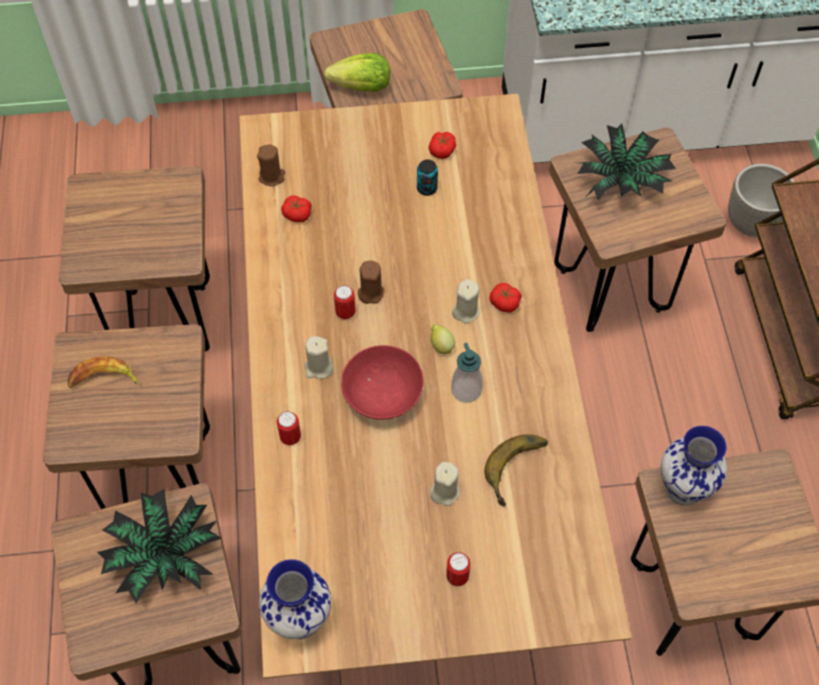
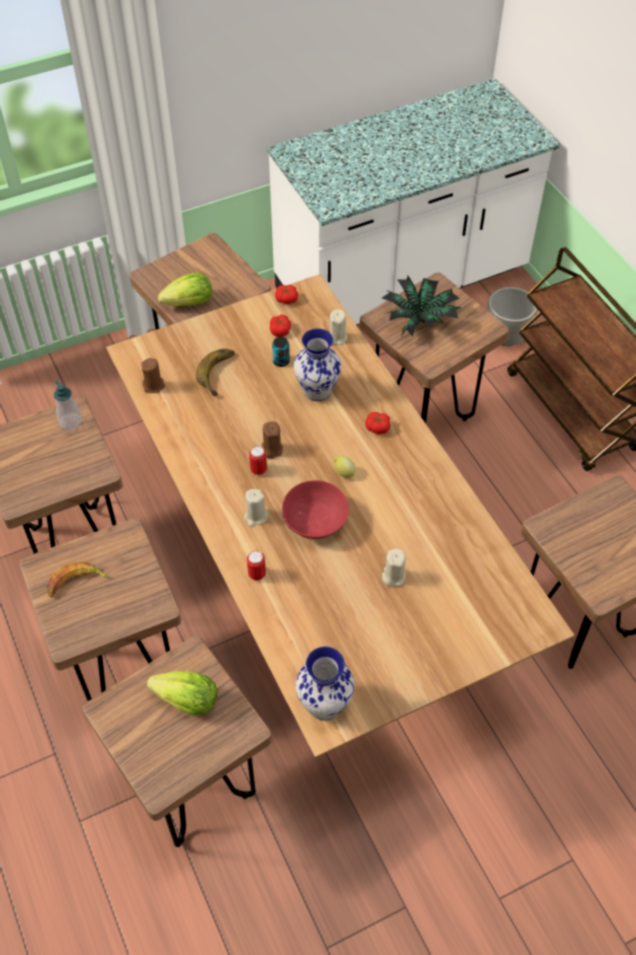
camera: 20 degrees left, 5 degrees down
(164, 557) = (187, 701): potted plant -> lettuce
(297, 214) = (187, 408): tomato -> tomato (286, 299)
(457, 577) = (430, 634): can -> none
(466, 311) = (351, 442): beige candle -> beige candle (337, 337)
(466, 390) = (377, 499): soap dispenser -> soap dispenser (70, 422)
(520, 471) = (443, 544): banana -> banana (221, 374)
(682, 487) = (559, 523): vase -> vase (316, 390)

